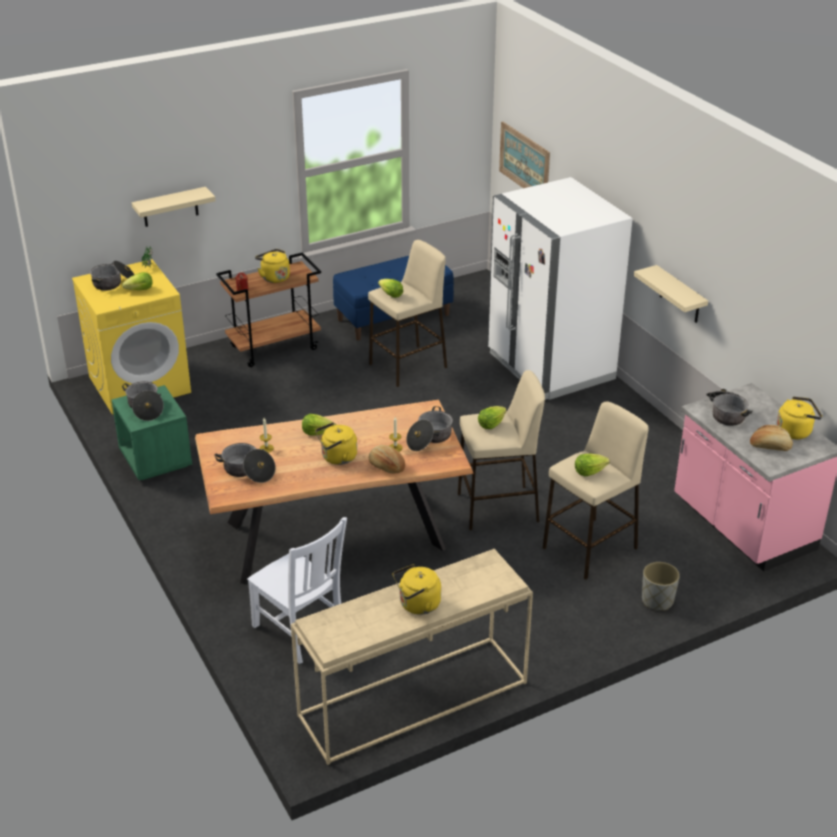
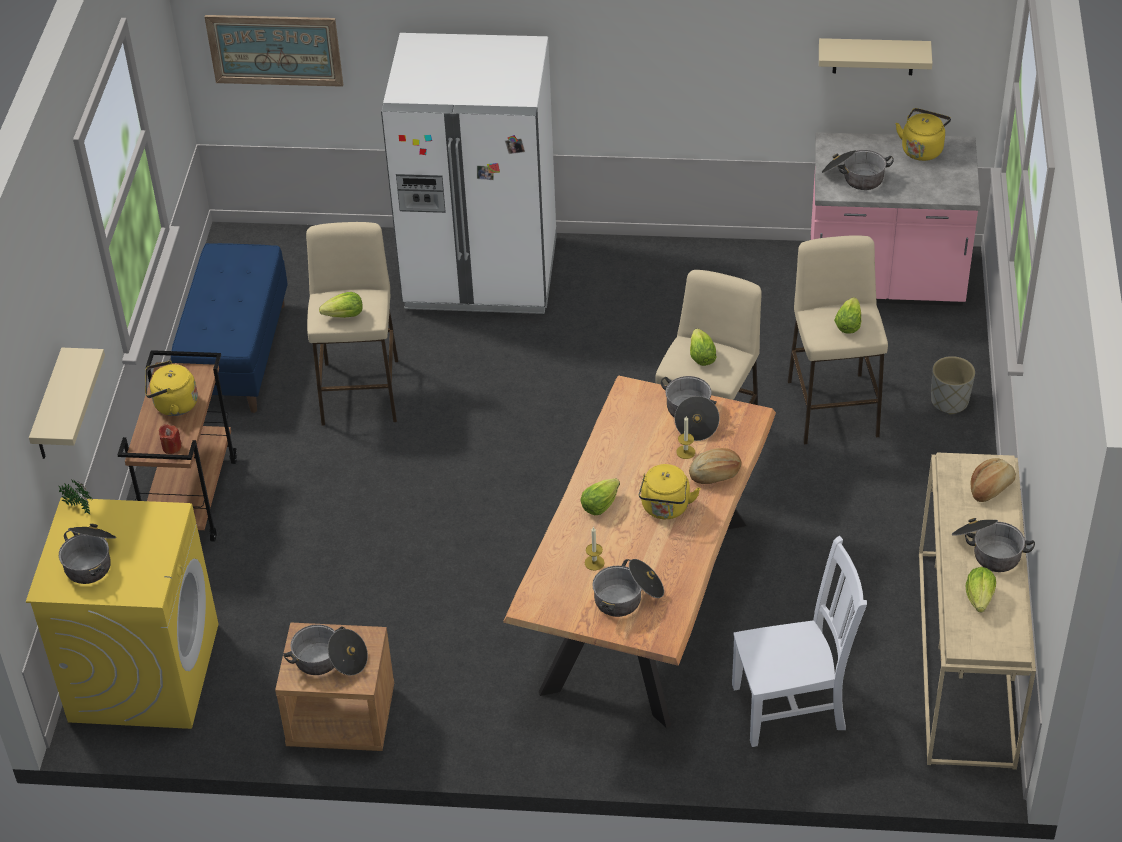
camera: 55 degrees left, 10 degrees up
(140, 290) = (140, 539): lettuce -> lettuce (979, 598)
(155, 459) = (340, 718): green nightstand -> brown nightstand
(417, 605) = (988, 550): yellow kettle -> cooking pot
(680, 295) = (657, 90): beige shelf -> beige shelf (873, 56)
(770, 446) = (933, 178): bread -> bread (991, 488)

